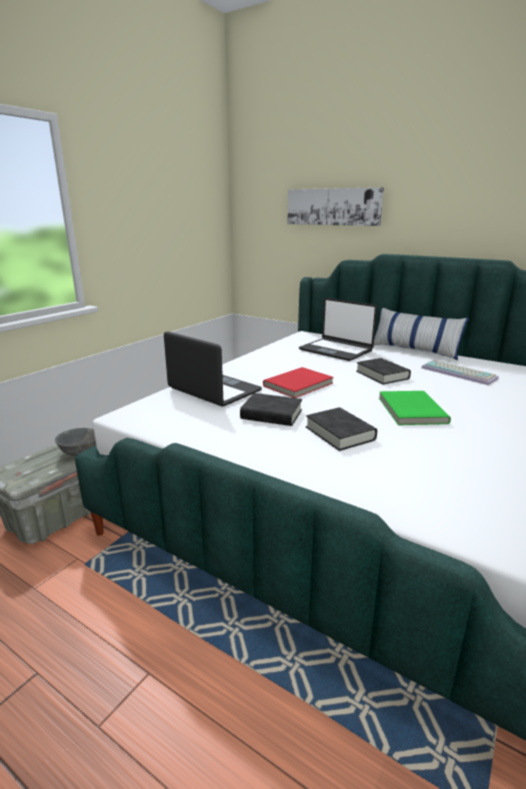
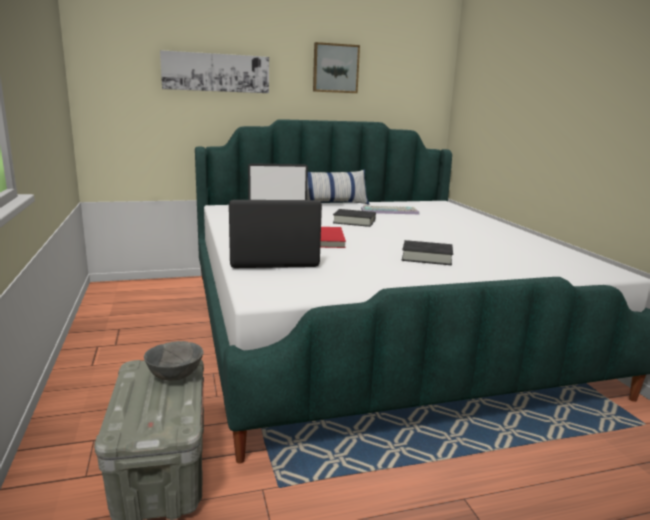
camera: 50 degrees left, 5 degrees down
(271, 415) = (362, 261): black book -> none
(410, 410) = (422, 236): green book -> none
(461, 194) = (335, 68): none -> picture

